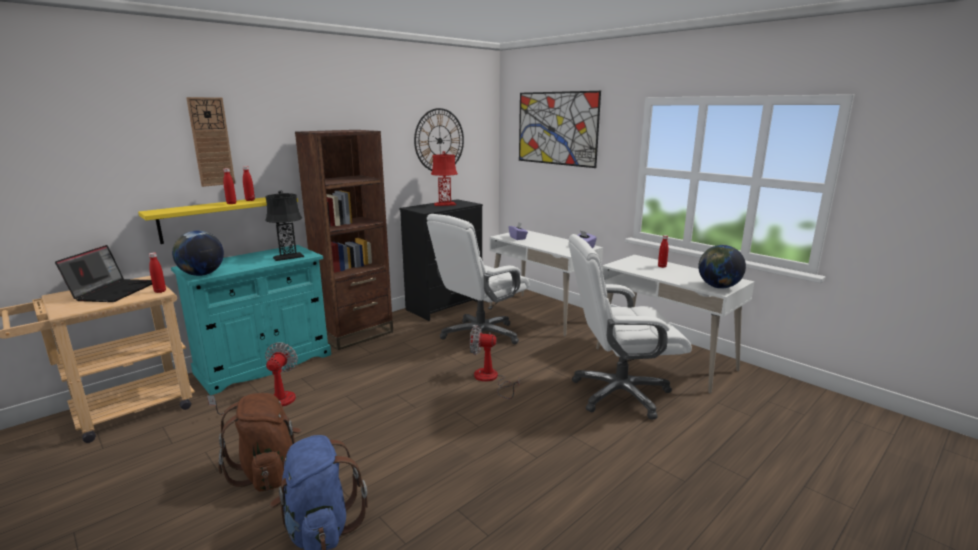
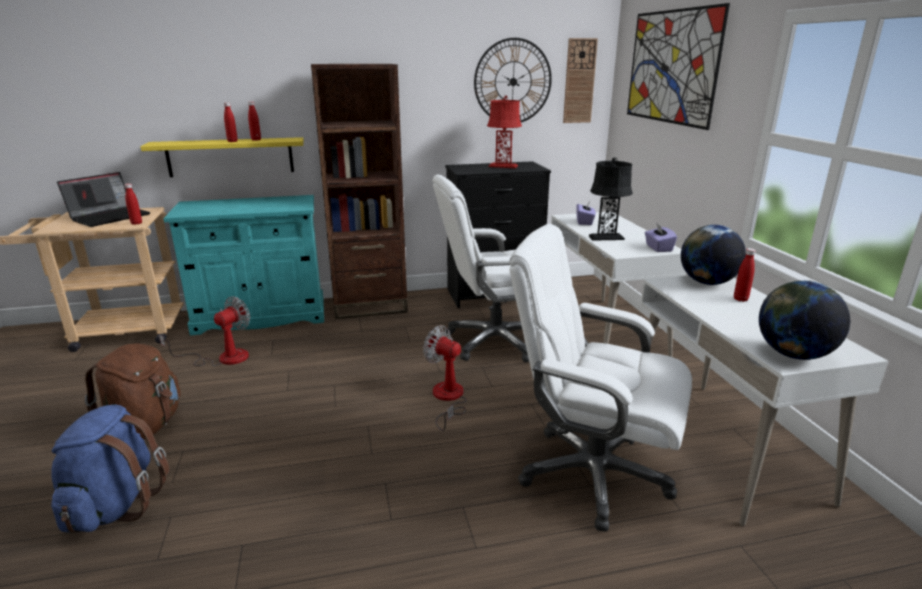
camera: 30 degrees right, 5 degrees up
(202, 274) = (185, 212): globe -> globe (707, 282)
(211, 142) = (220, 73): wall clock -> wall clock (579, 81)
(288, 257) = (280, 207): black table lamp -> black table lamp (606, 238)

